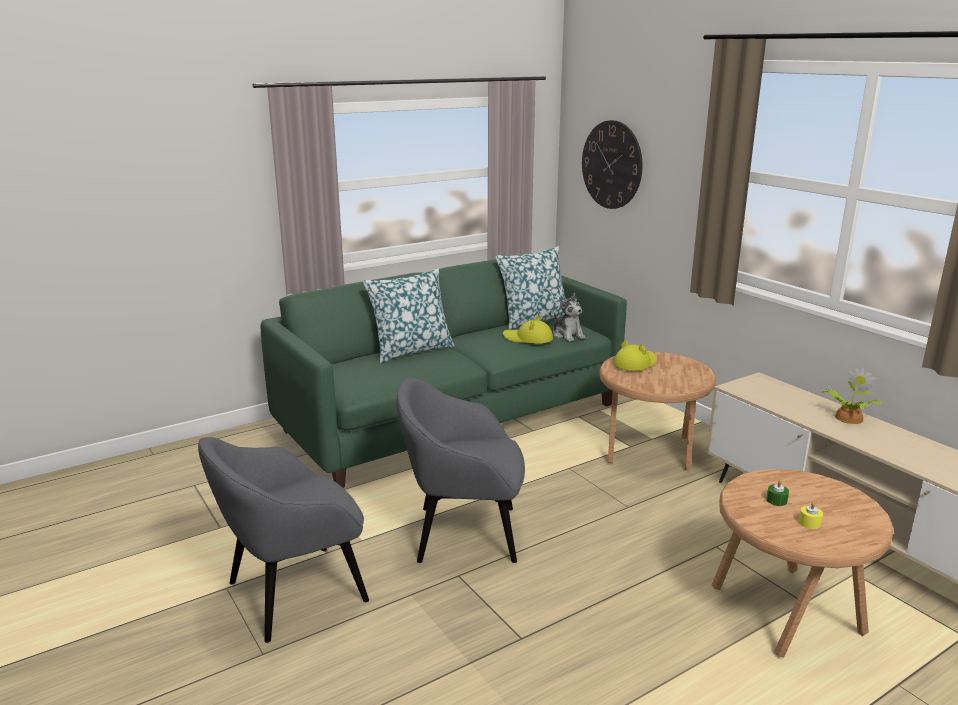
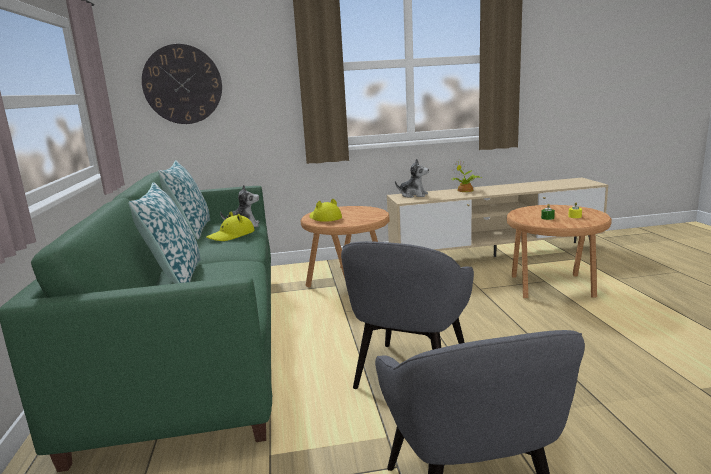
camera: 65 degrees left, 5 degrees down
(773, 388) = (413, 195): none -> plush toy

